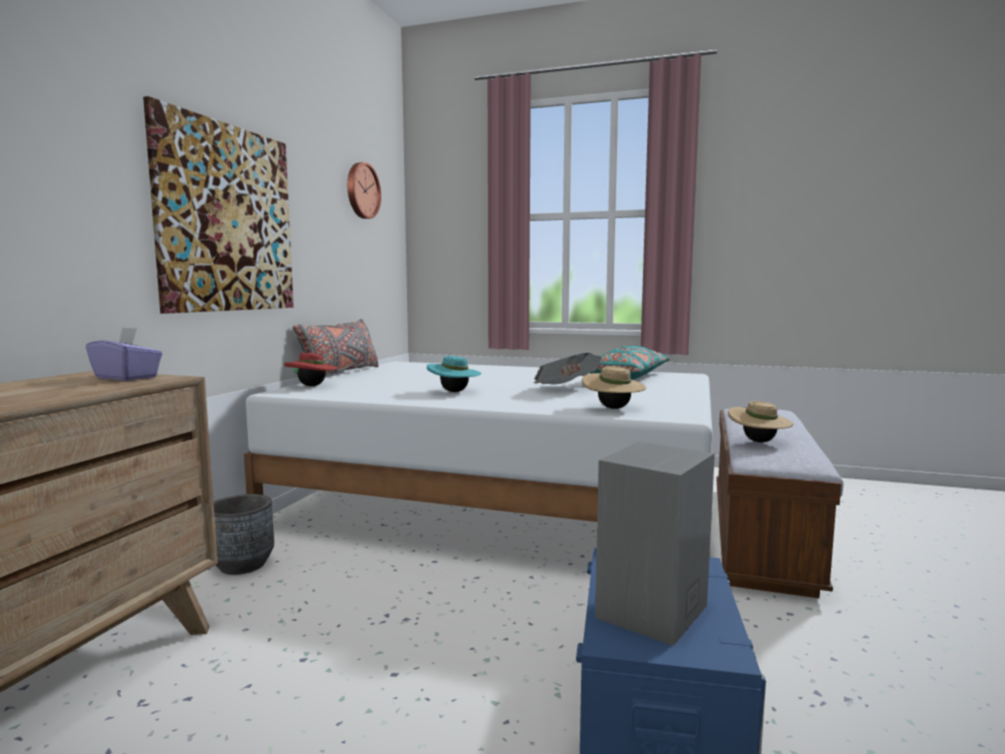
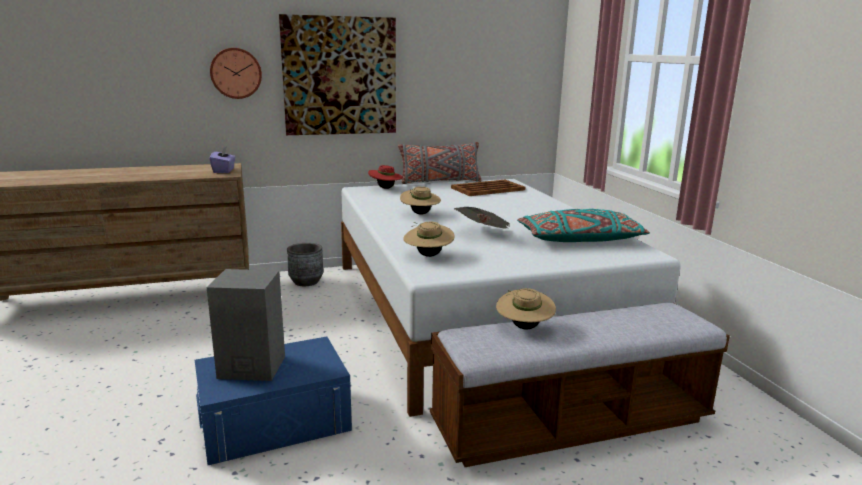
camera: 55 degrees right, 10 degrees up
(361, 191) = (493, 37): wall clock -> wall clock (236, 73)
(413, 369) = (488, 189): none -> brown tray
(454, 392) = (420, 214): turquoise hat -> beige hat

